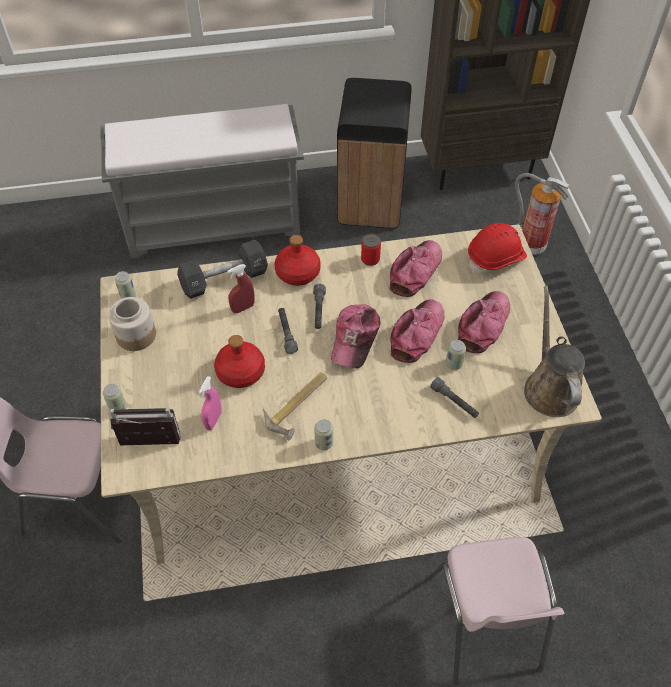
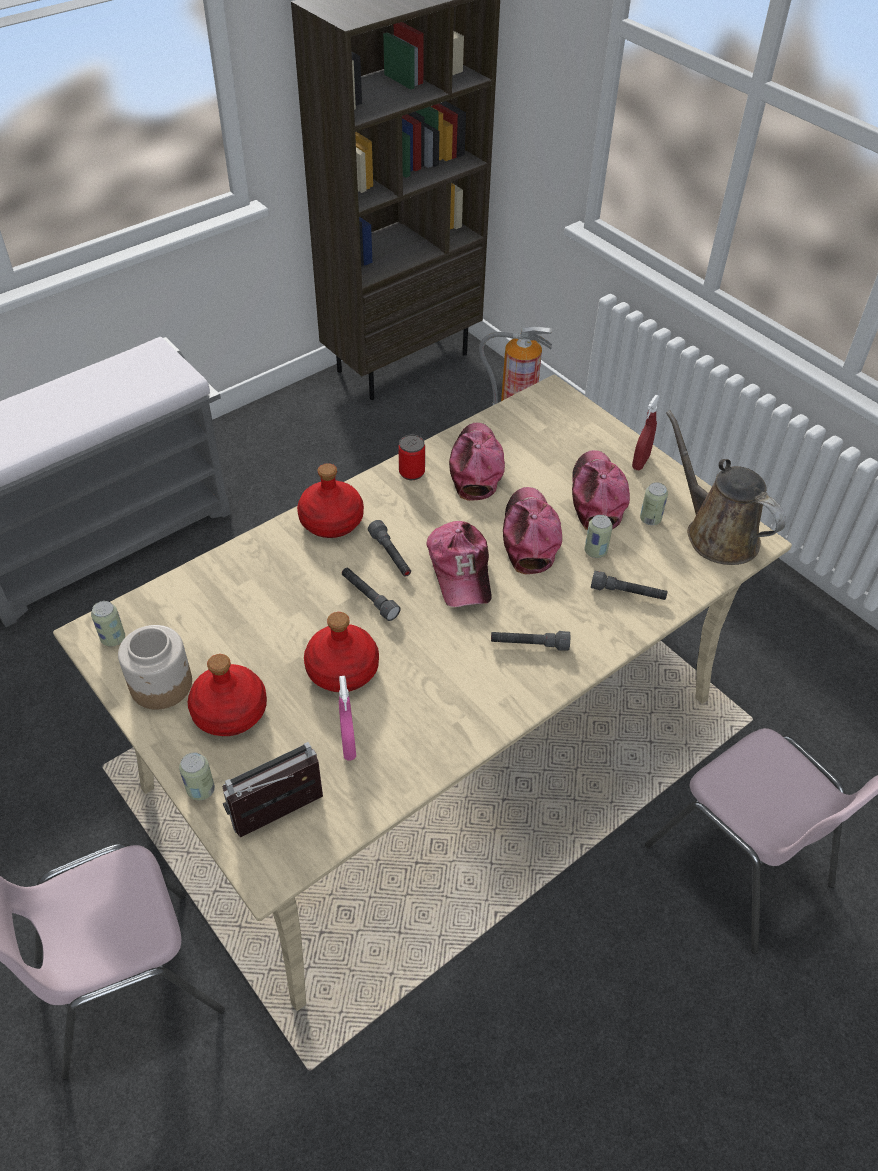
camera: 30 degrees left, 5 degrees down
(162, 369) = (231, 712): none -> red bottle
(224, 279) = (238, 565): black dumbbell -> none
(243, 308) = (289, 590): red spray bottle -> red spray bottle (640, 462)
(299, 406) = (449, 678): hammer -> none
(324, 443) = (511, 708): can -> can (650, 519)
(364, 407) = (529, 645): none -> grey flashlight
(371, 203) = (297, 442): black trash can -> none
(496, 258) = (557, 419): red hard hat -> none

